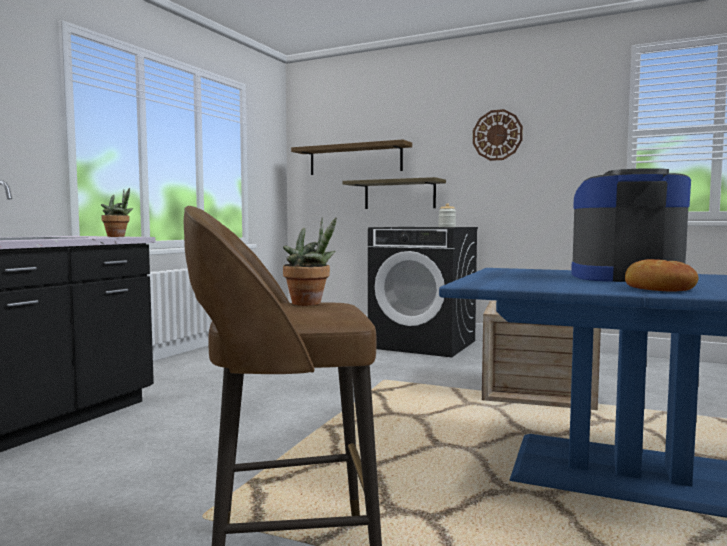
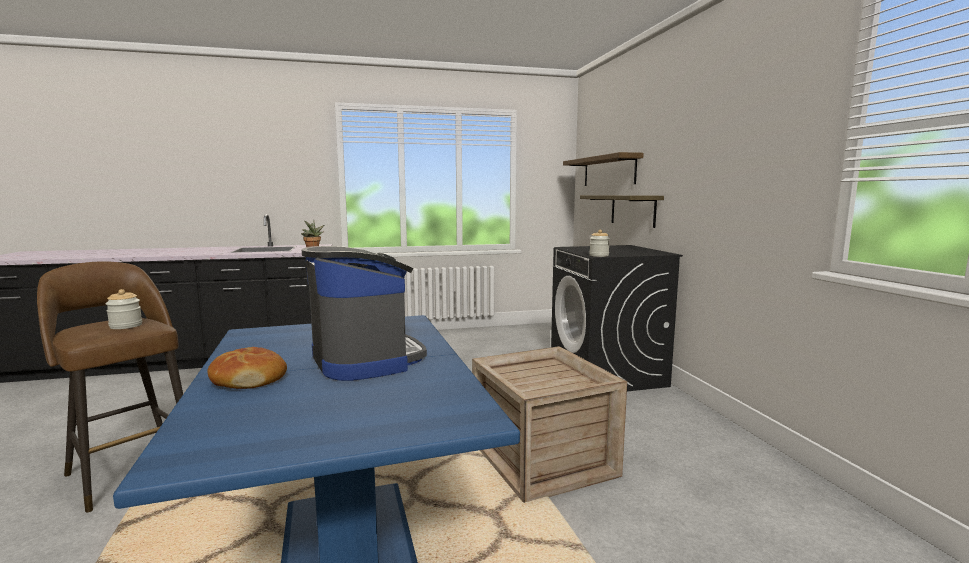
camera: 50 degrees right, 5 degrees up
(310, 304) = (126, 326): potted plant -> jar
(497, 135) = (707, 141): wall clock -> none

